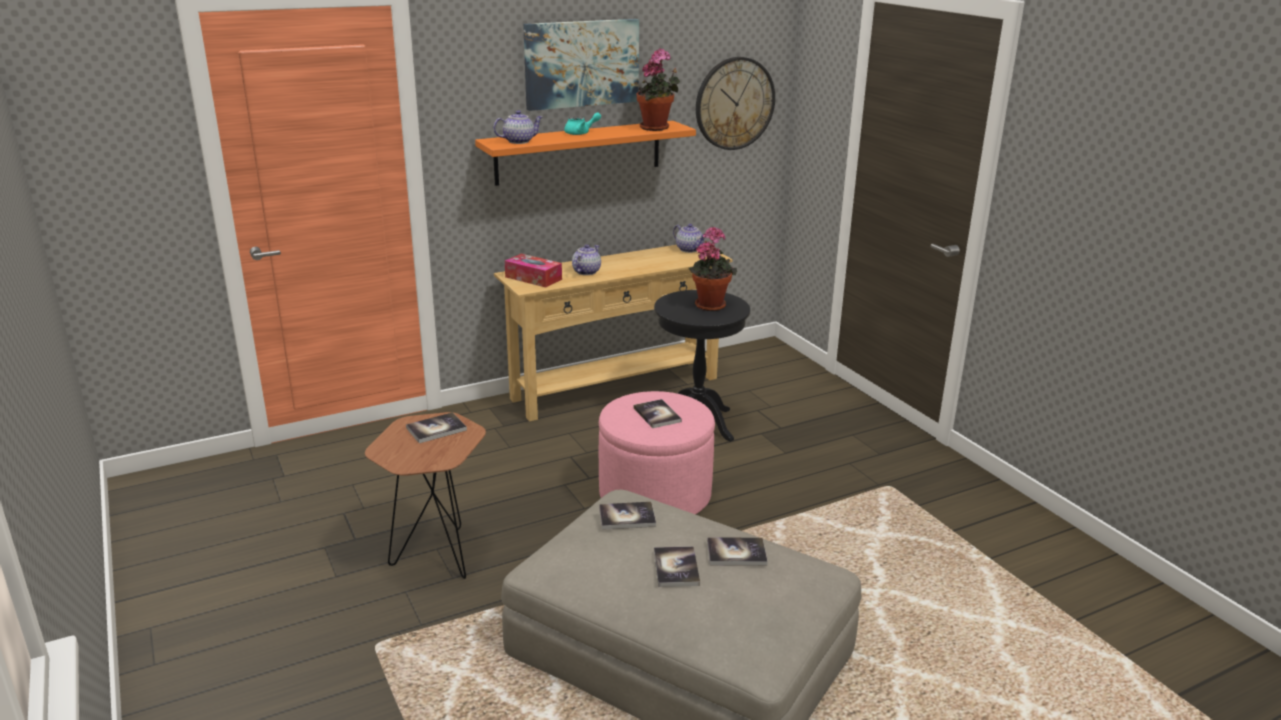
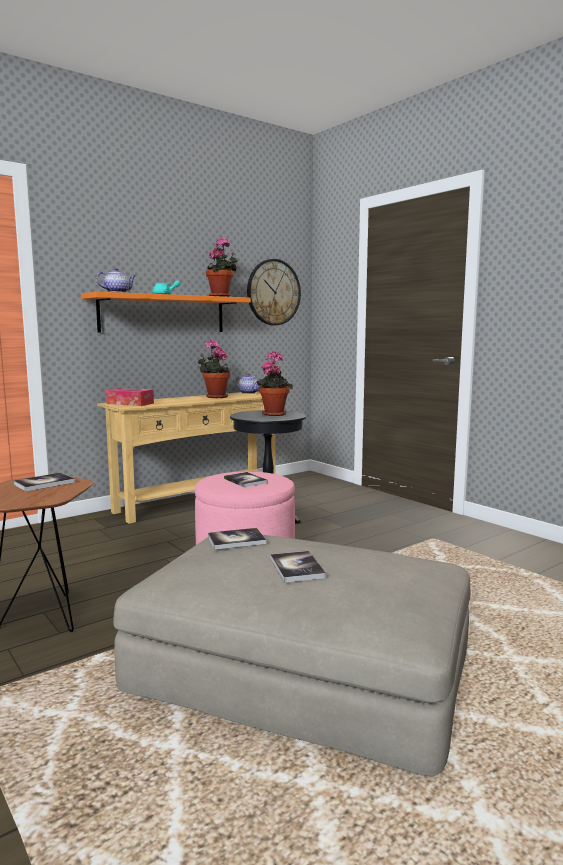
camera: 10 degrees left, 15 degrees down
(581, 63) = (164, 246): picture -> none
(586, 272) = (172, 401): teapot -> none
(641, 262) = (215, 397): none -> potted plant
(736, 553) = (350, 554): book -> none

